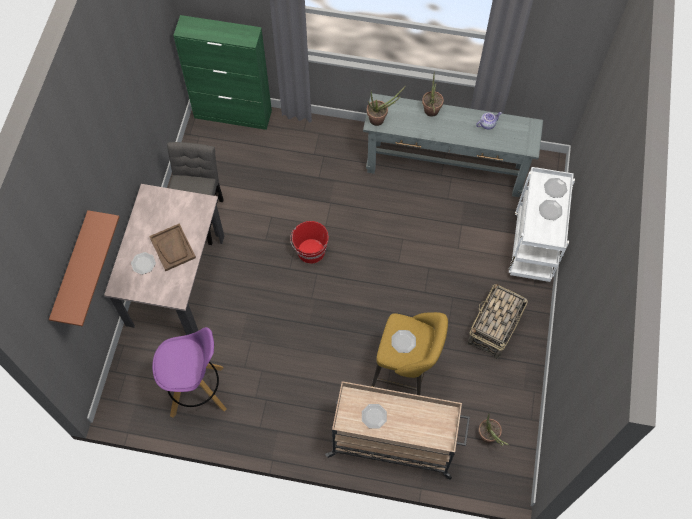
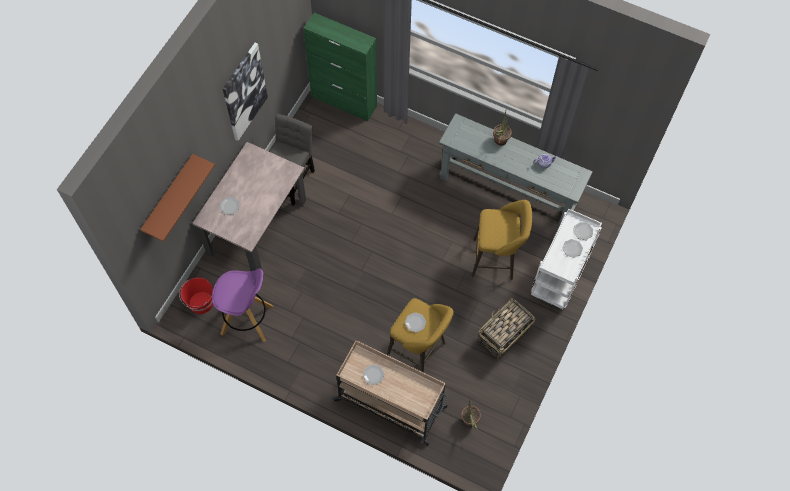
camera: 15 degrees right, 0 degrees up
(127, 123) = (244, 92): none -> picture
(173, 248) = (256, 199): brown tray -> none
(311, 251) = (372, 232): red bucket -> red bucket (200, 303)
(380, 119) = (455, 137): potted plant -> none
(458, 246) = (496, 259): none -> yellow stool

